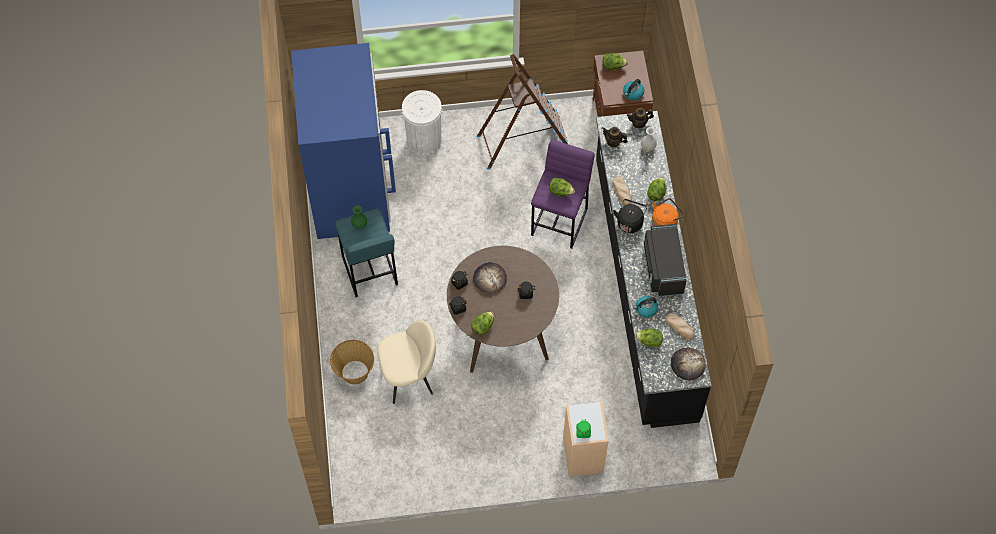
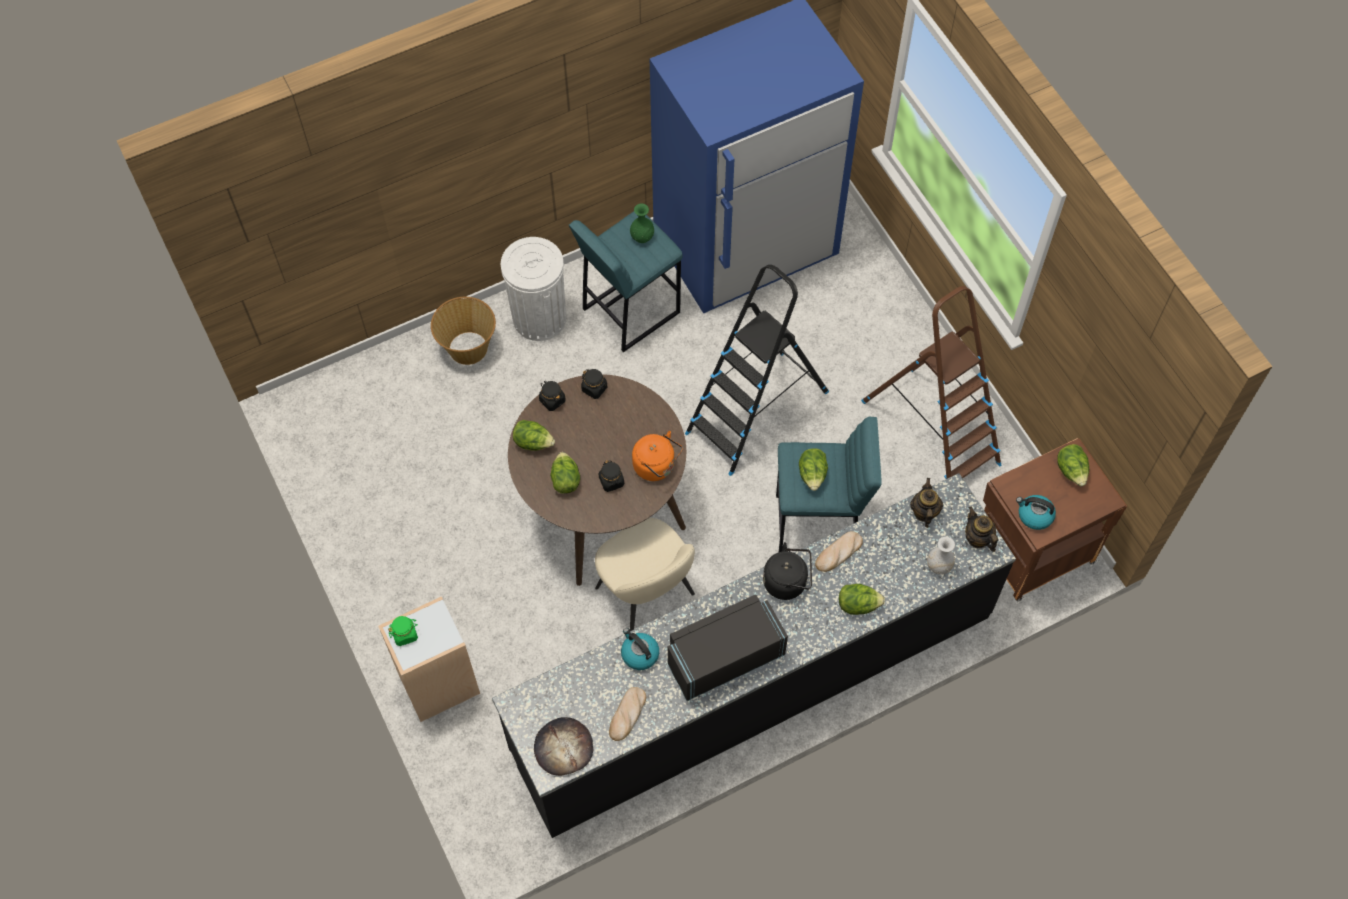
camera: 70 degrees right, 0 degrees up
(409, 376) = (485, 415): beige chair -> beige chair (646, 593)
(424, 141) = (868, 304): white trash can -> white trash can (539, 318)
(472, 226) = (757, 413): none -> black step ladder
(489, 278) = (617, 425): bread -> none
(560, 220) = (818, 525): purple stool -> turquoise stool
(649, 341) = (583, 676): lettuce -> lettuce (565, 480)
(665, 222) = (811, 634): orange kettle -> orange kettle (656, 466)

